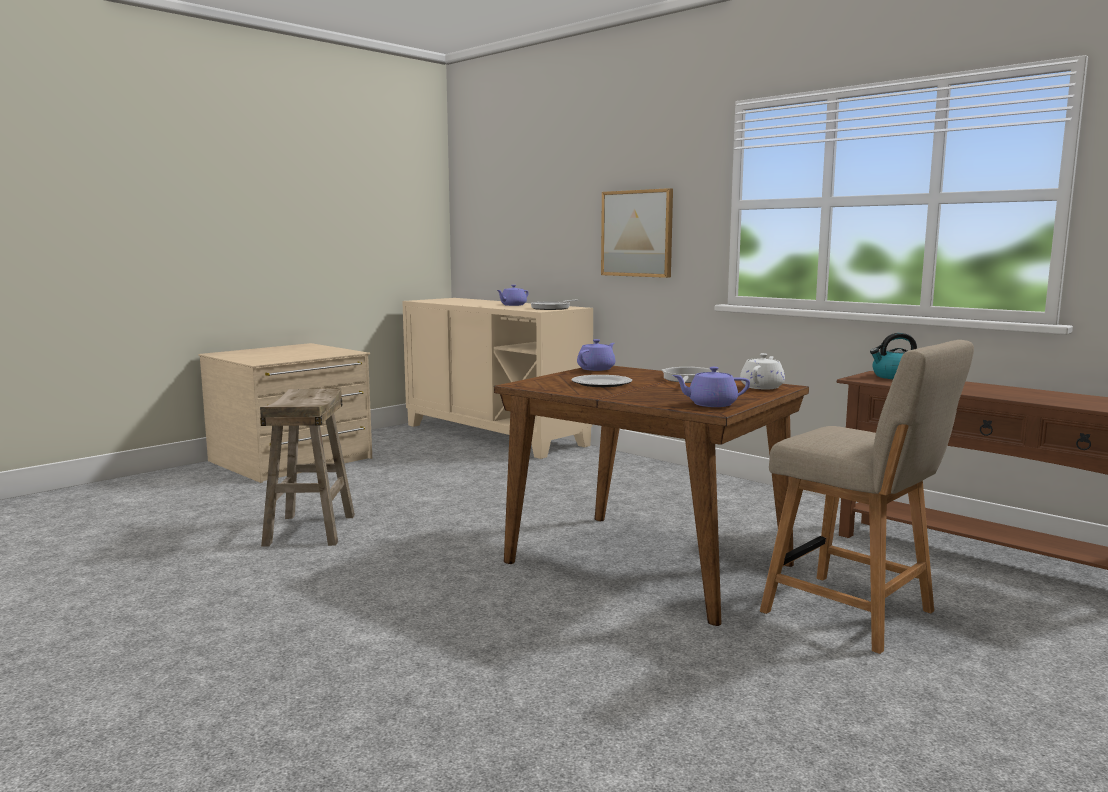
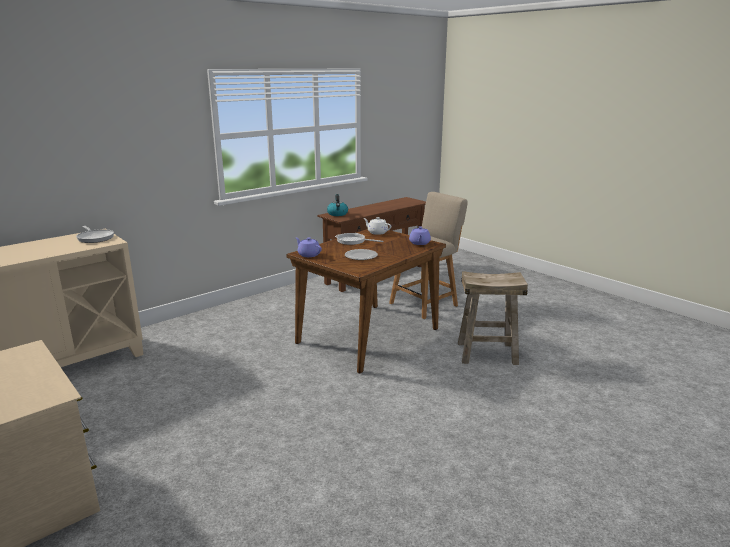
camera: 85 degrees left, 10 degrees up
(309, 529) = (274, 454): beige stool -> beige stool (487, 353)
(513, 305) = (40, 248): purple teapot -> none
(637, 233) = (139, 163): picture -> none

